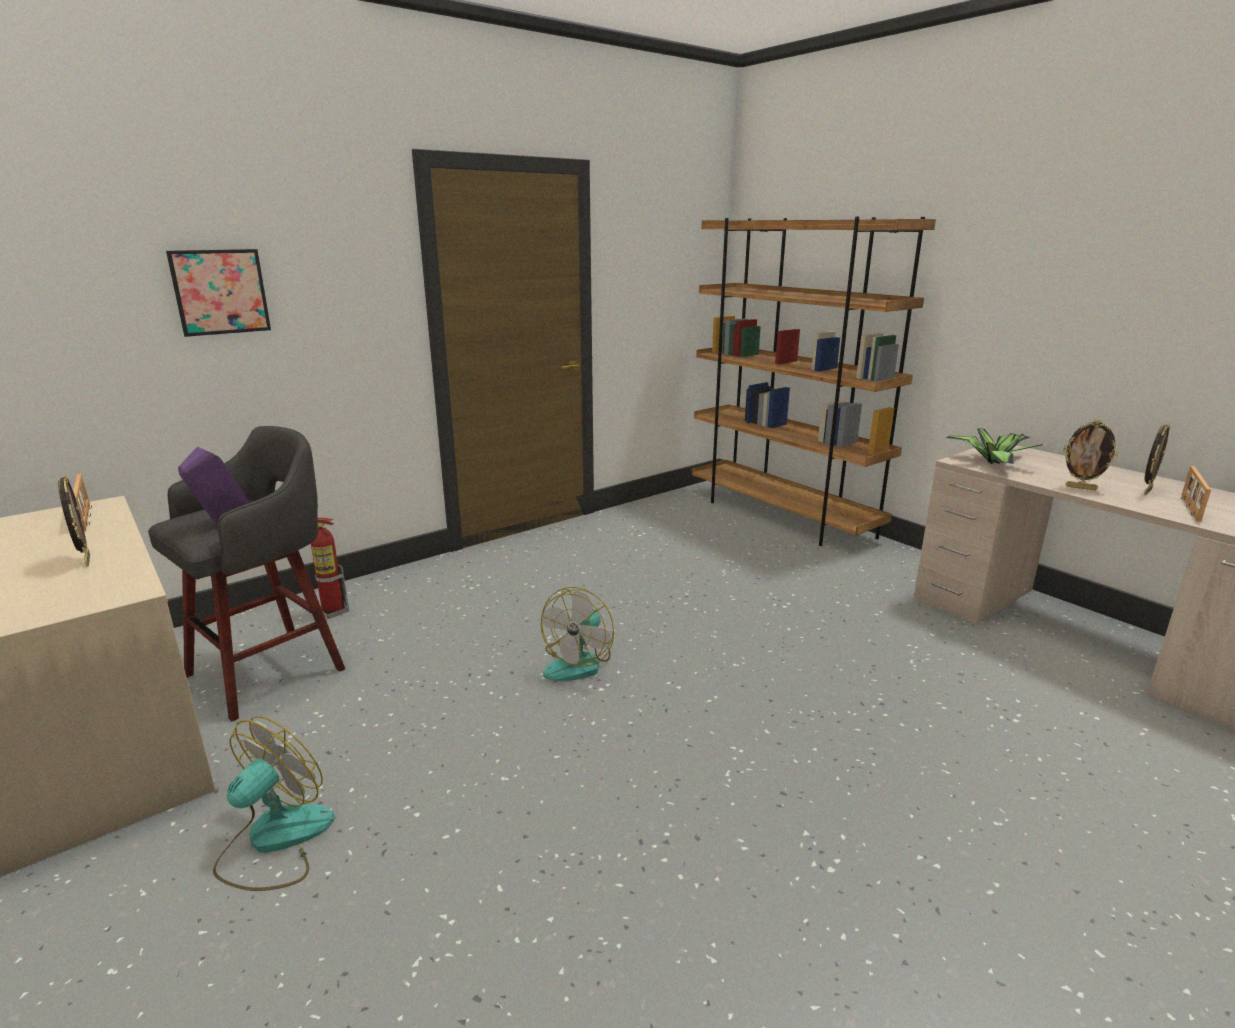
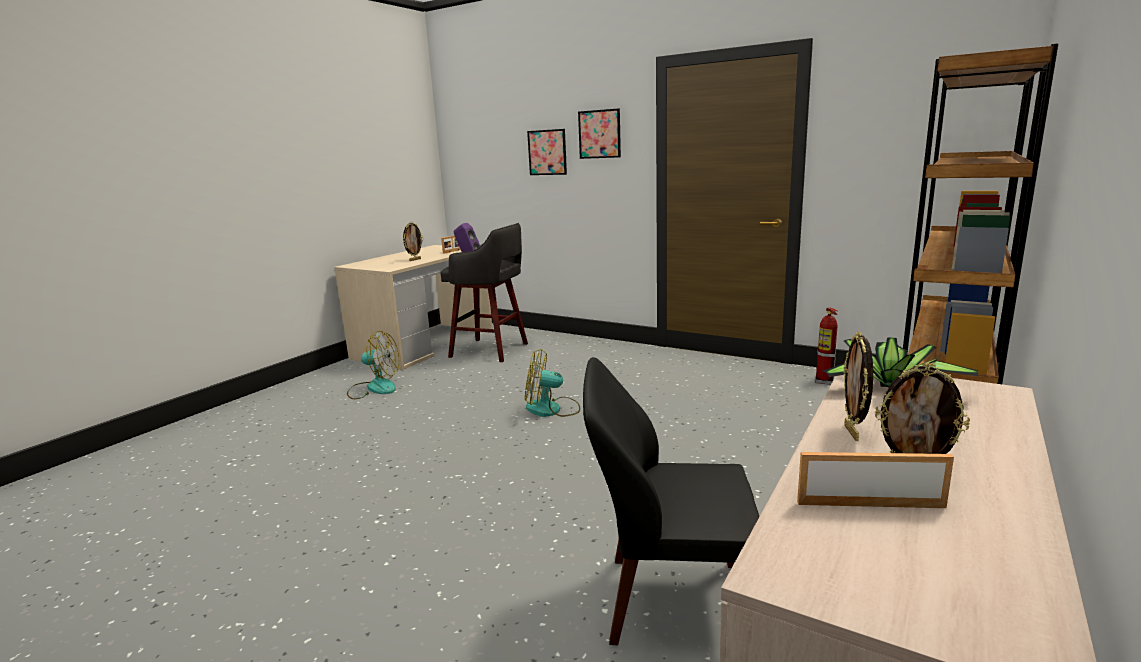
camera: 70 degrees right, 5 degrees down
(329, 260) = (599, 134): none -> picture
(334, 611) = (554, 344): fire extinguisher -> fire extinguisher (824, 381)
(1000, 684) = (671, 601): none -> black chair

